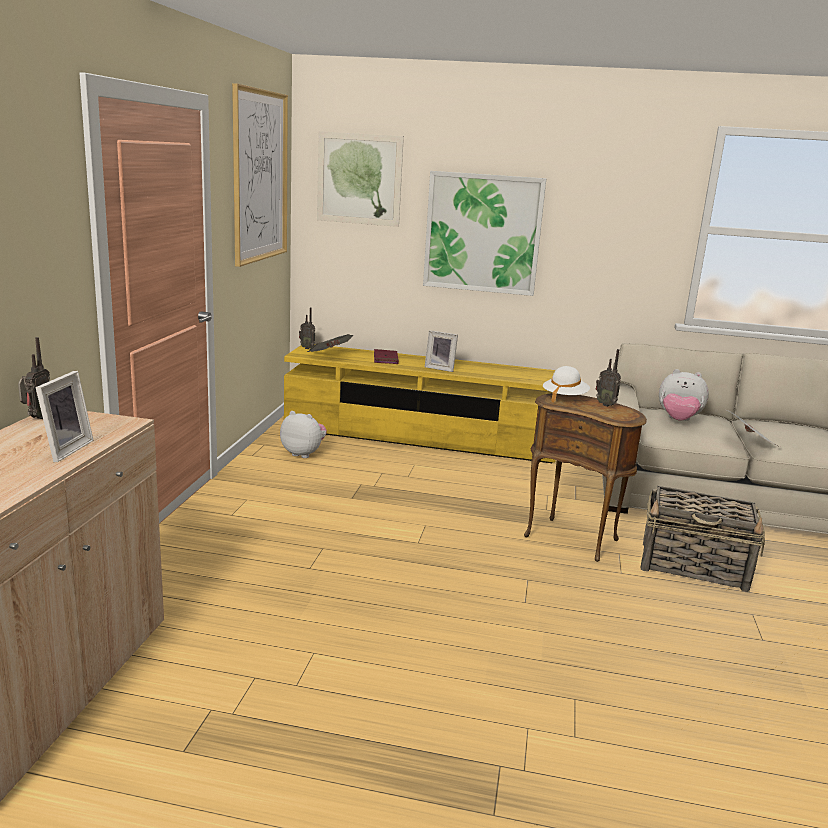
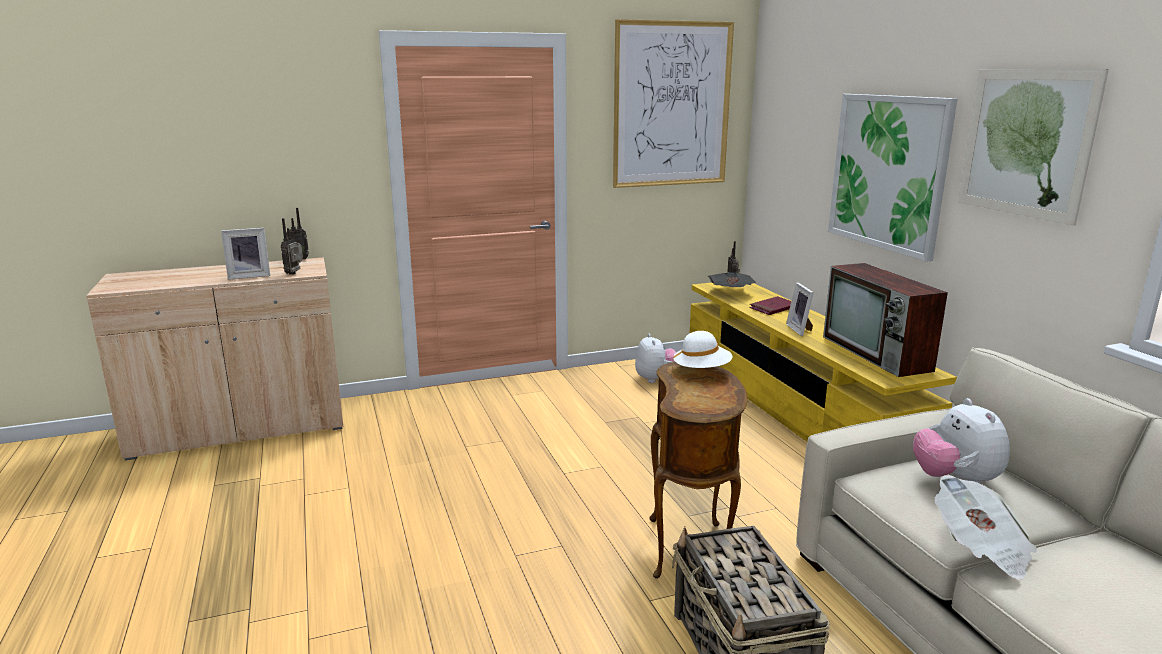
camera: 60 degrees right, 0 degrees up
(359, 179) = (794, 106): picture -> picture (1026, 143)
(510, 370) = (877, 354): none -> television
(606, 404) = (721, 391): radio -> radio (295, 274)

